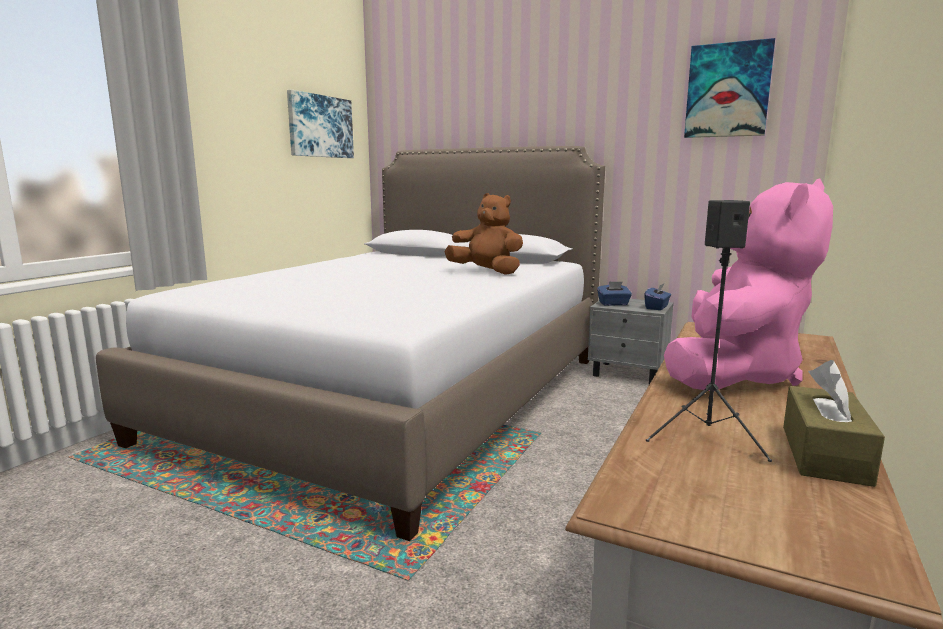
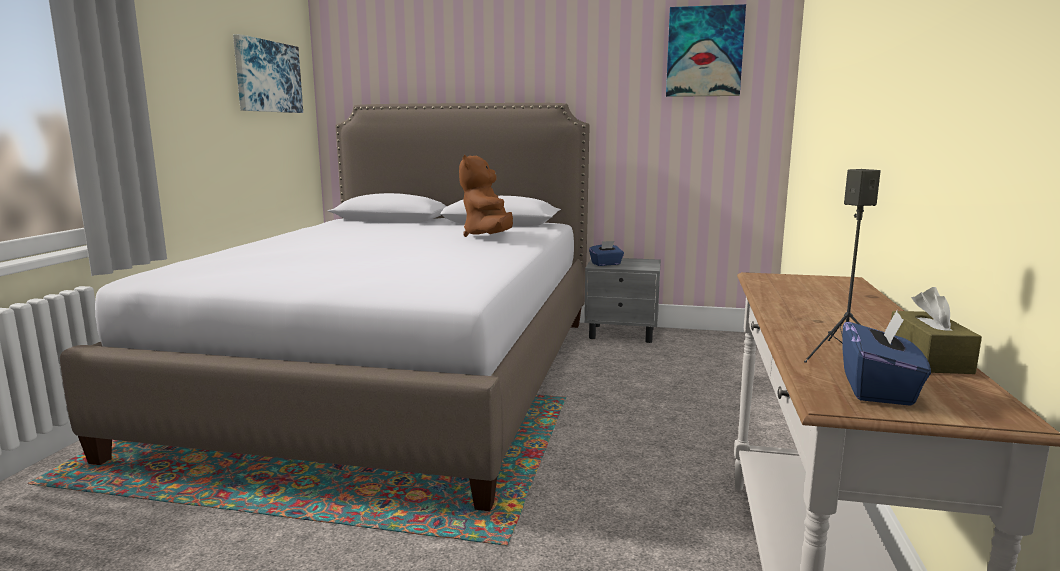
camera: 15 degrees left, 0 degrees up
(487, 272) = (489, 237): brown plush toy -> brown plush toy turned 105 degrees counterclockwise
(657, 307) = (649, 265): blue tissue box -> blue tissue box (878, 389)
(732, 375) = (817, 311): pink plush toy -> none

